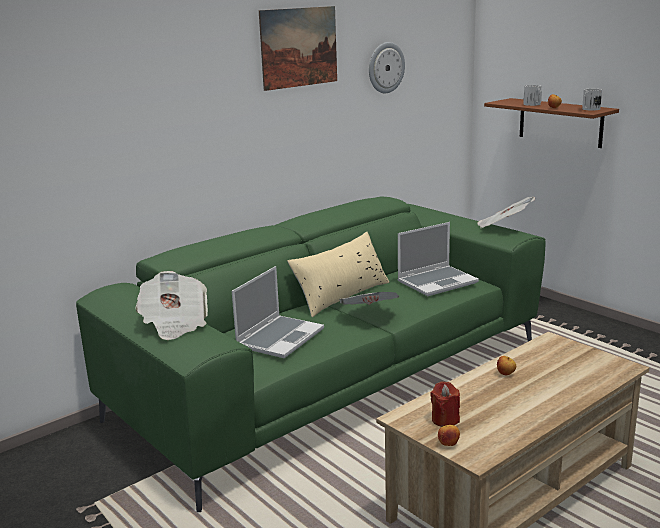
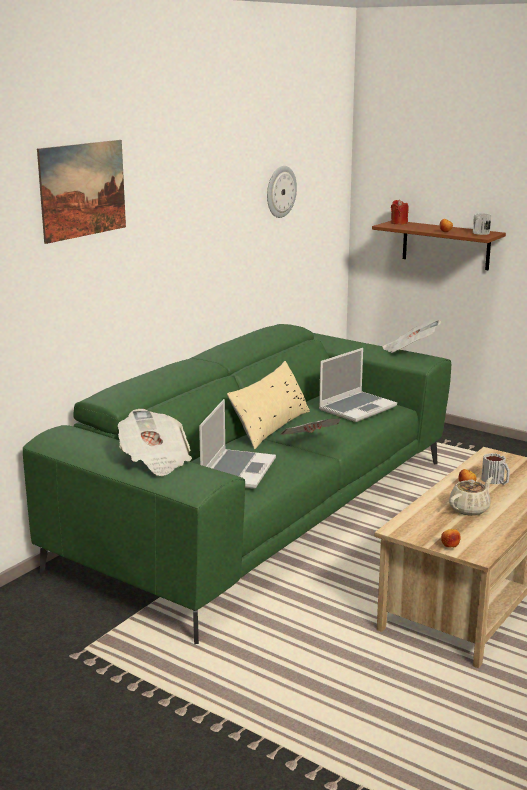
camera: 15 degrees left, 0 degrees up
(299, 47) = (210, 174): picture -> picture (83, 190)
(445, 420) = (435, 527): red candle -> red candle (399, 223)
(495, 401) = (469, 509): none -> beige teapot
(533, 105) = (423, 228): mug -> mug (496, 481)

